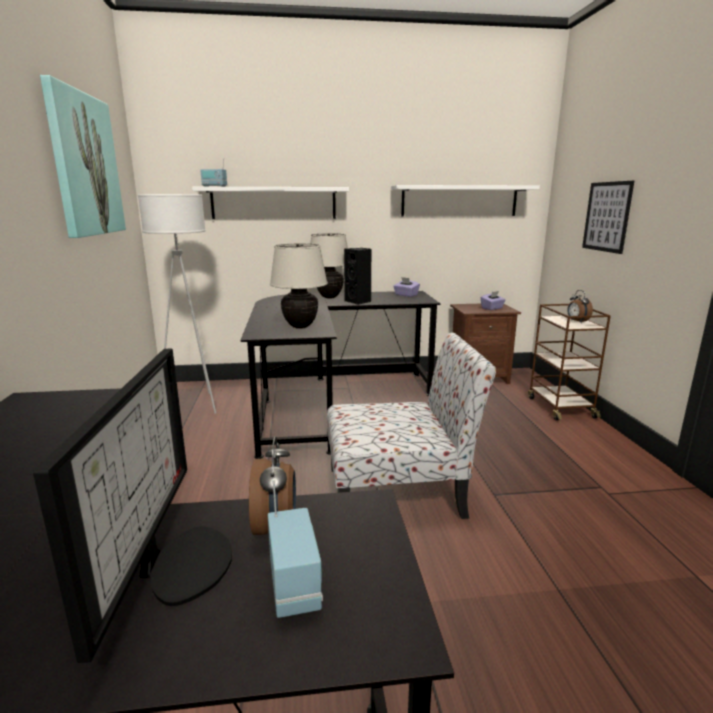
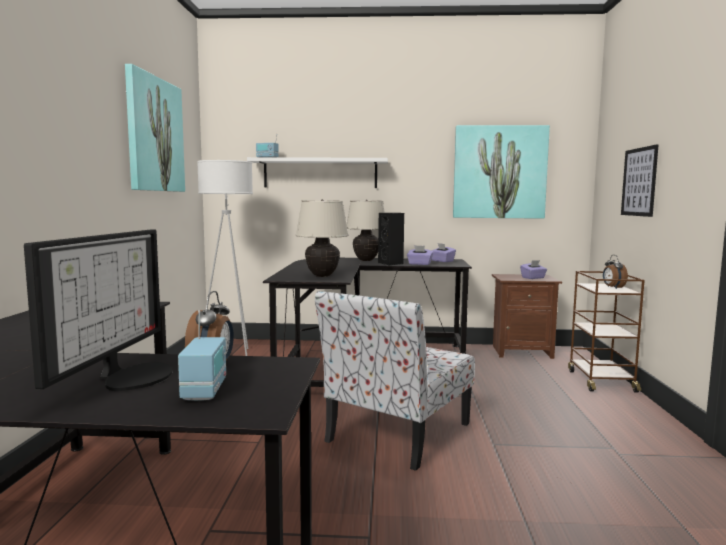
camera: 10 degrees right, 10 degrees down
(387, 301) = (419, 264): none -> purple tissue box
(399, 492) = (397, 434): chair -> chair turned 120 degrees clockwise
(459, 201) = (499, 172): white shelf -> picture

